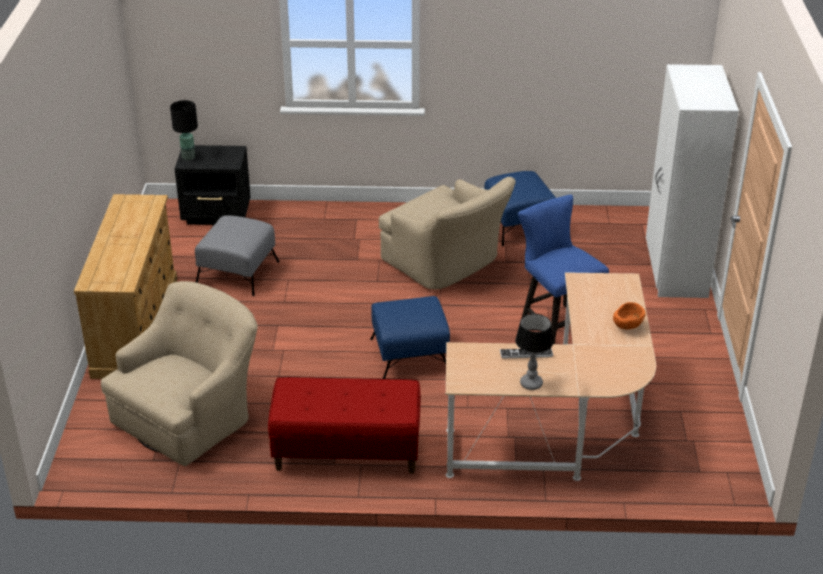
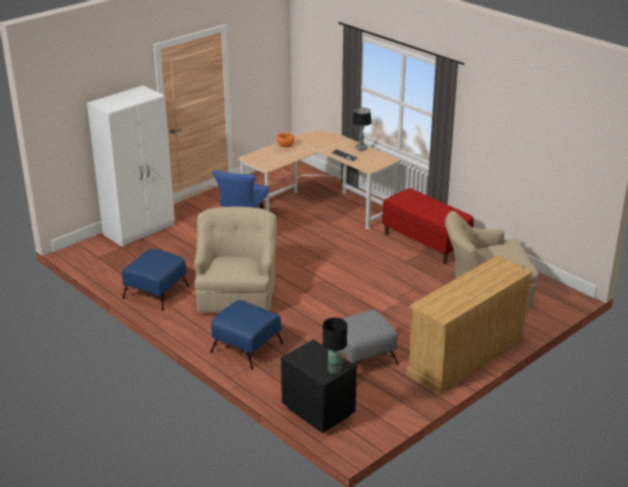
camera: 135 degrees left, 5 degrees down
(410, 355) = (335, 262): blue ottoman -> blue ottoman (246, 347)

